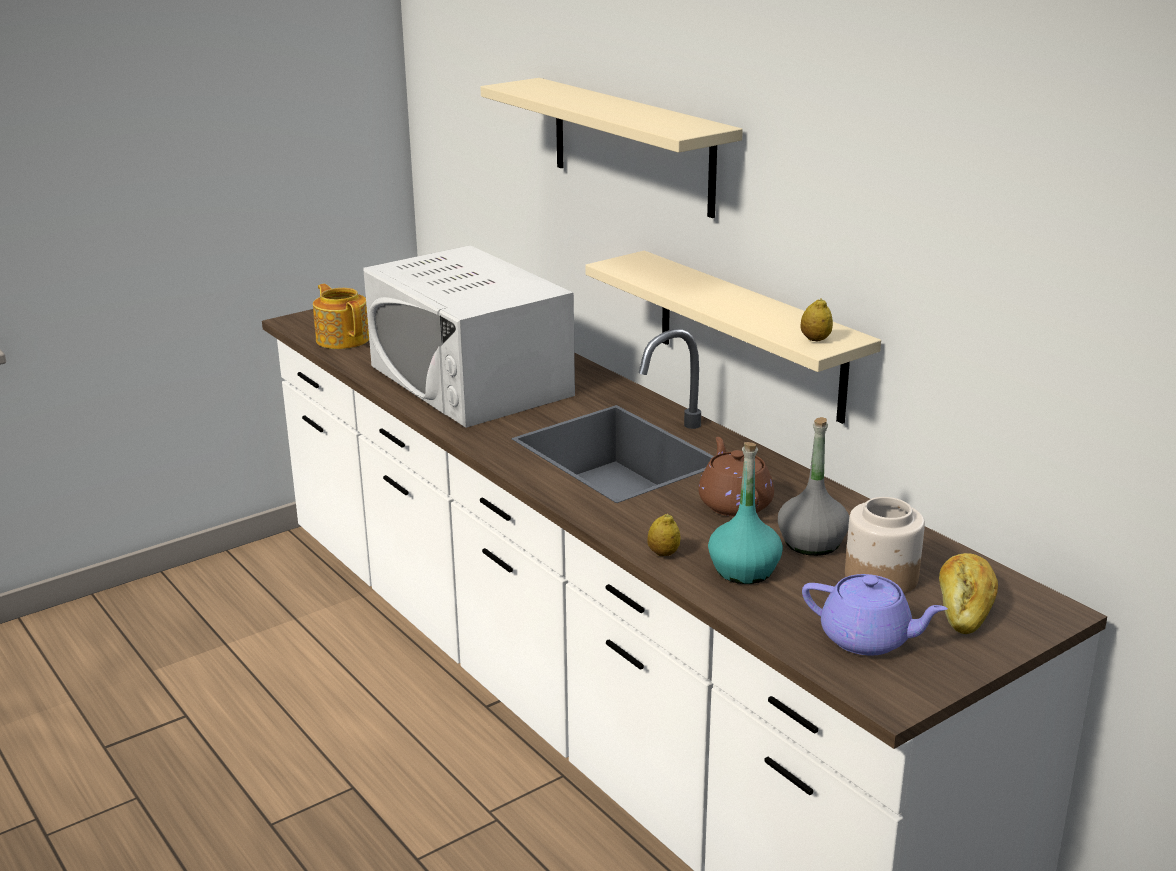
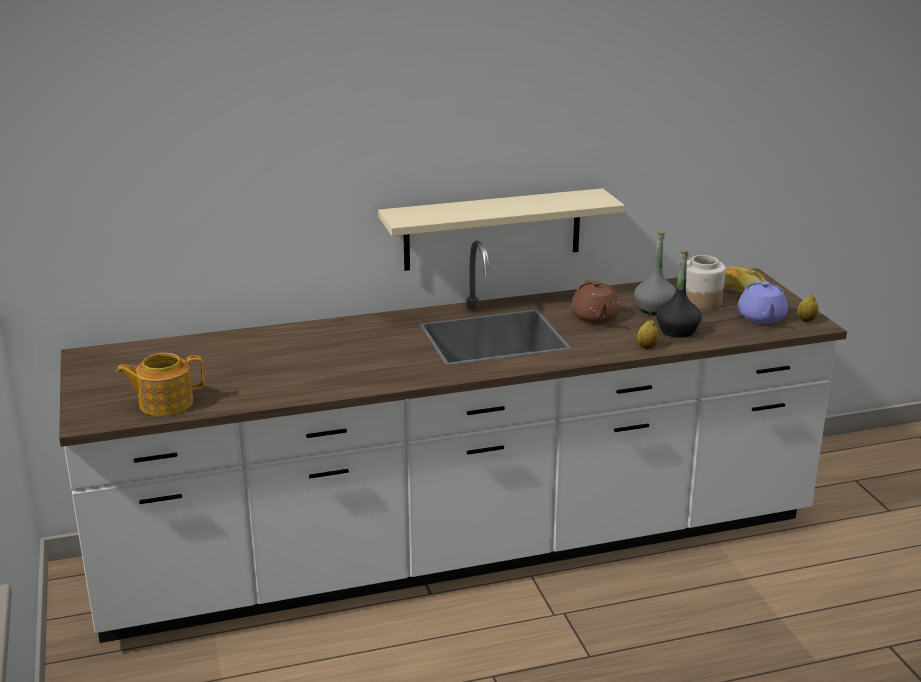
camera: 70 degrees left, 0 degrees up
(470, 381) = (323, 364): white microwave -> none
(632, 146) = (359, 134): beige shelf -> none
(734, 503) = (595, 317): brown teapot -> brown teapot turned 105 degrees counterclockwise
(744, 570) = (677, 330): turquoise bottle -> black bottle
(815, 340) = (594, 199): lemon -> lemon (806, 320)
(867, 639) = (761, 318): purple teapot -> purple teapot turned 135 degrees clockwise

